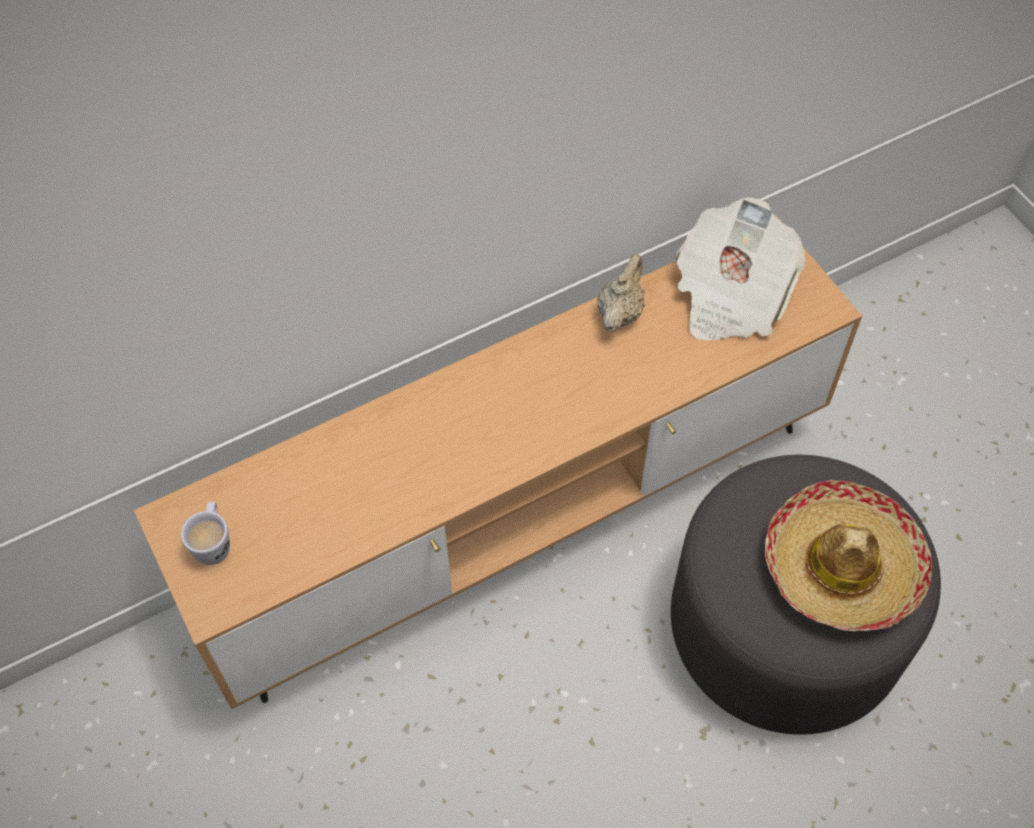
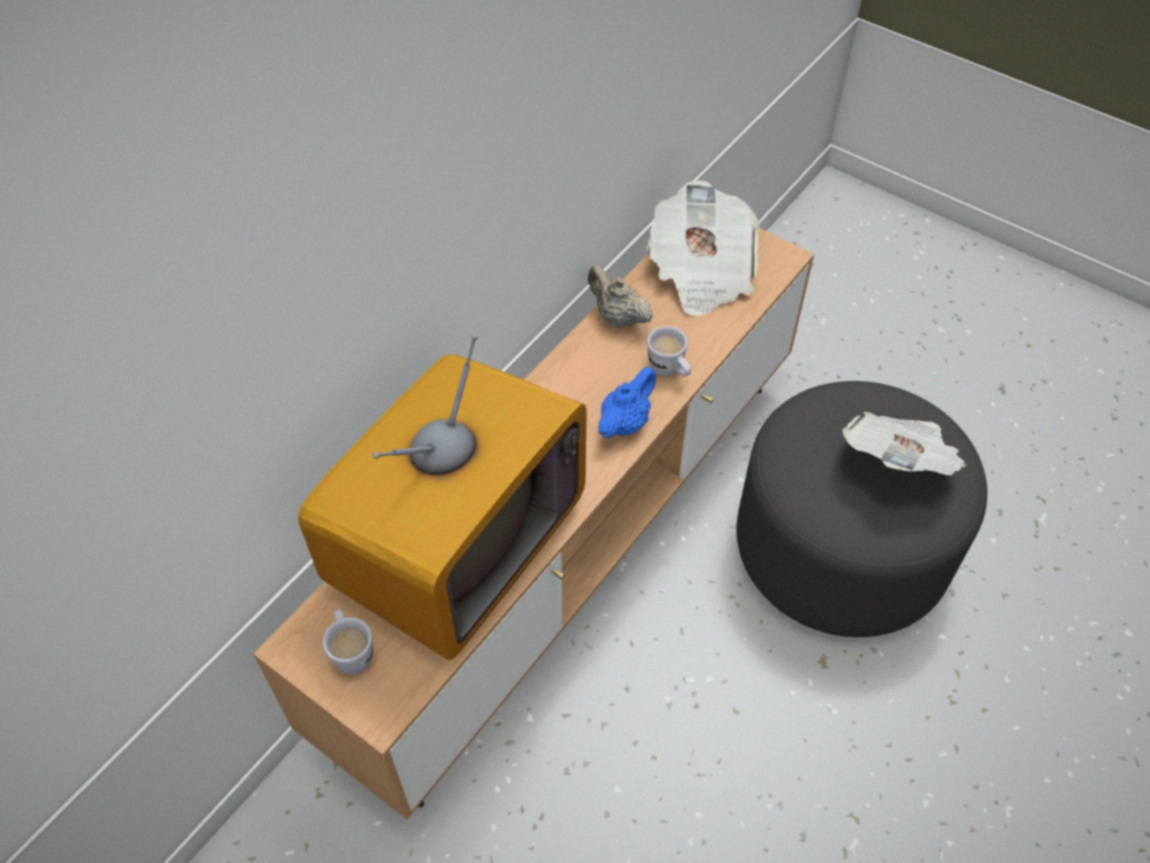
camera: 25 degrees left, 5 degrees down
(352, 483) = (457, 545): none -> television
(569, 423) = (625, 422): none -> blue teapot
(620, 312) = (617, 317): beige teapot -> beige teapot turned 45 degrees counterclockwise
(641, 387) = (669, 370): none -> white mug
(842, 566) = (898, 461): hat -> newspaper

